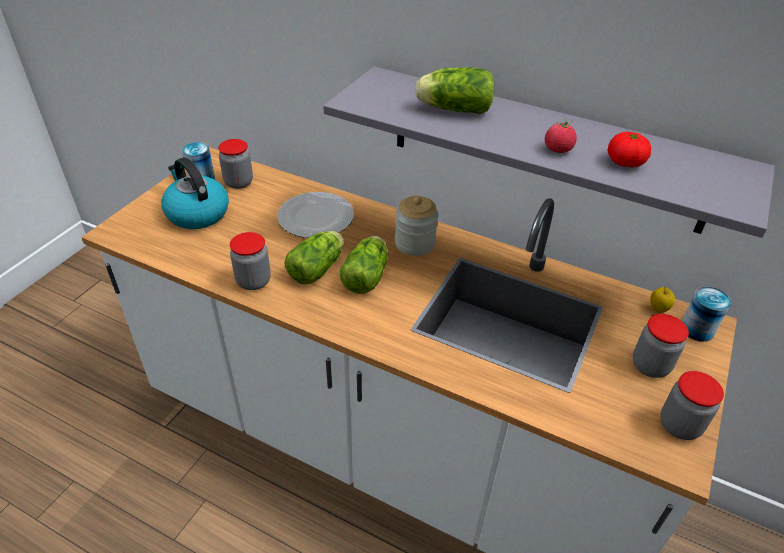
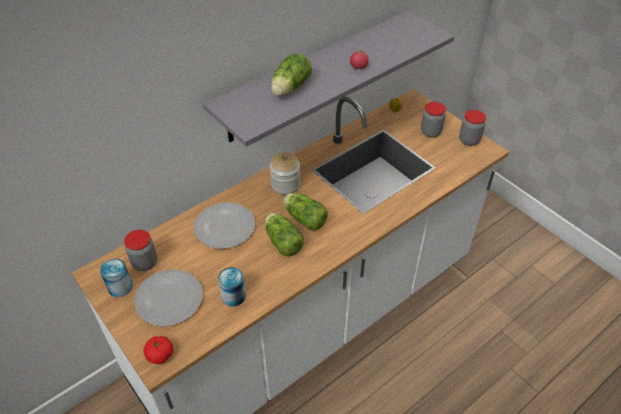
camera: 65 degrees left, 5 degrees up
(197, 213) = (170, 299): kettle -> plate
(253, 281) = (276, 280): jar -> none
(625, 162) = (383, 50): tomato -> tomato (160, 355)
(697, 329) = (414, 105): can -> can (233, 296)

